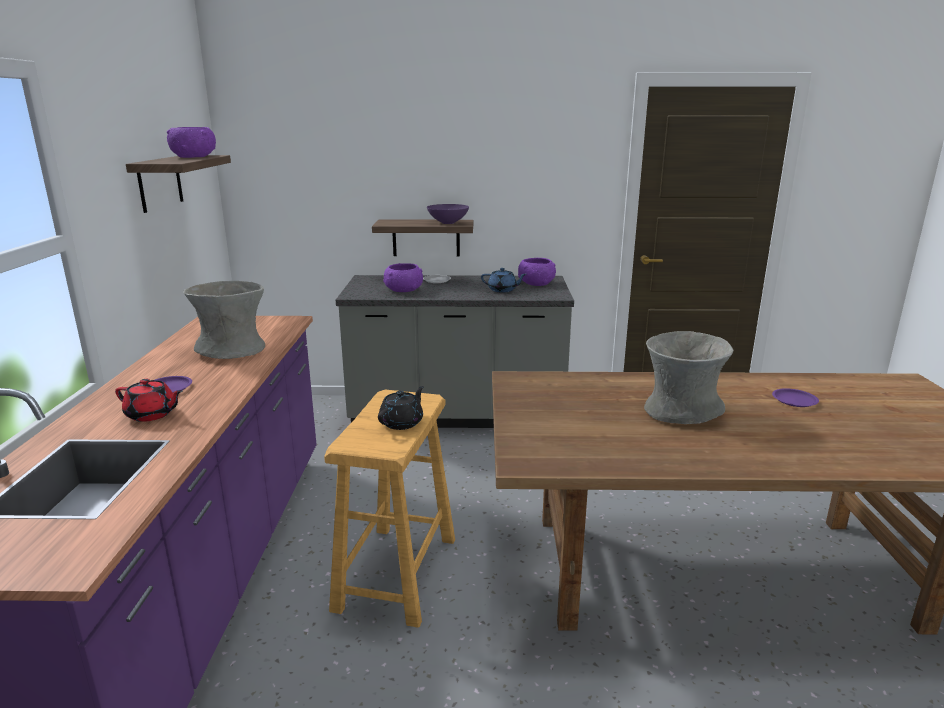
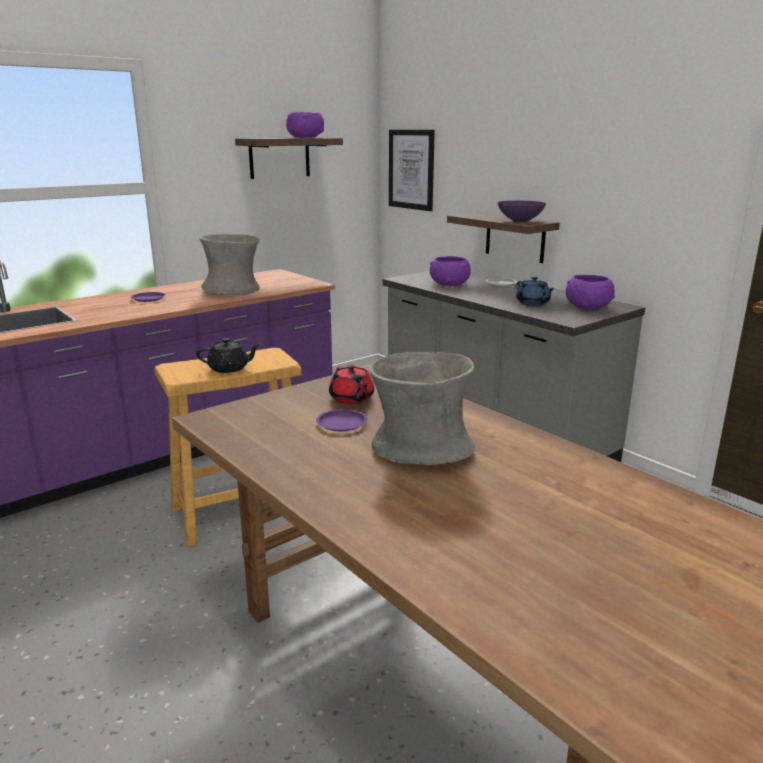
camera: 50 degrees right, 0 degrees up
(152, 414) = (107, 307): red teapot -> red teapot (352, 399)
(278, 183) = (411, 169): none -> picture
(794, 401) = (573, 502): purple plate -> purple plate (341, 423)

